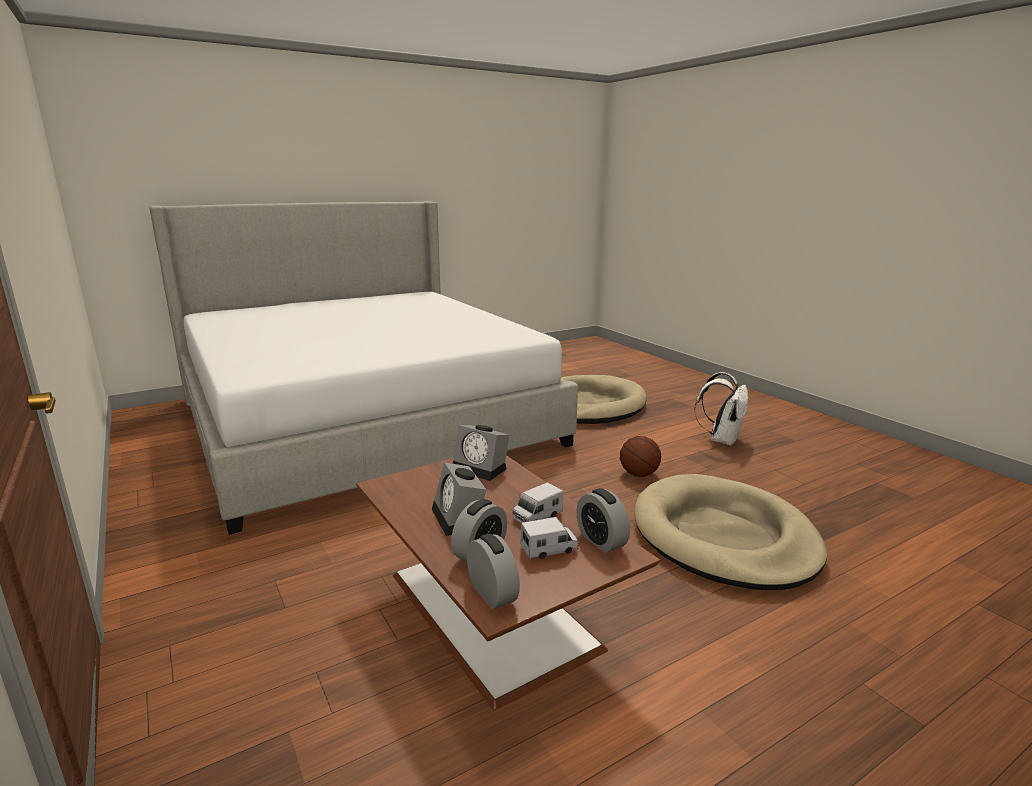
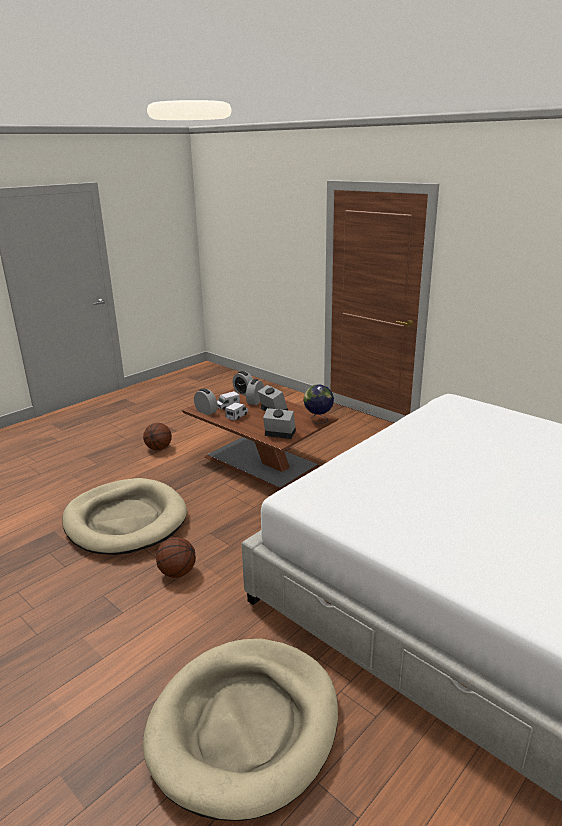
camera: 165 degrees right, 5 degrees up
(397, 481) = (318, 420): none -> globe
(721, 439) = (61, 660): white backpack -> none
(727, 710) = (158, 448): none -> basketball

